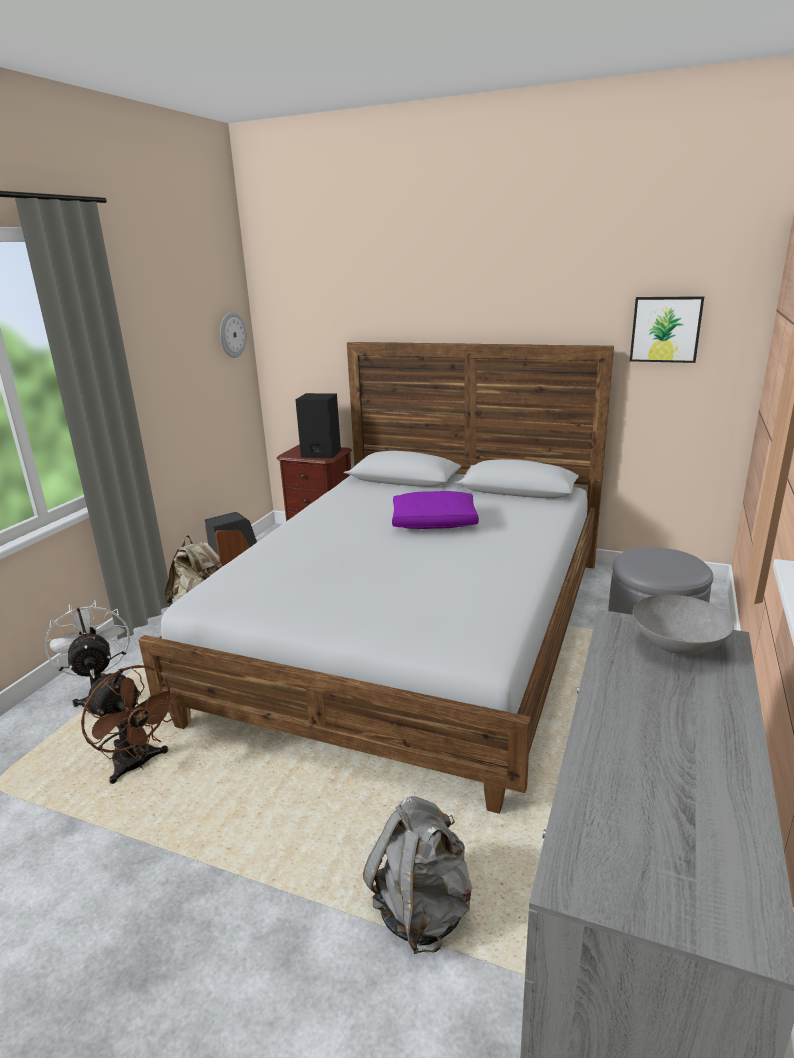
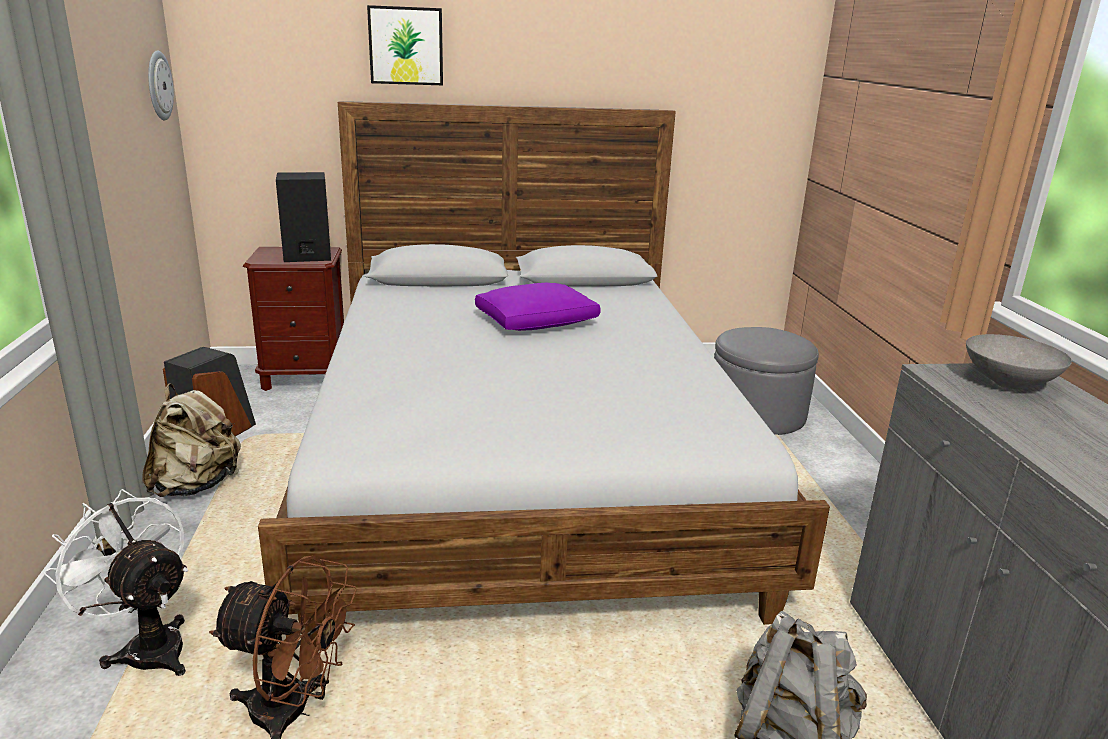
camera: 30 degrees left, 0 degrees up
(665, 329) = (723, 93): picture -> picture (406, 46)

